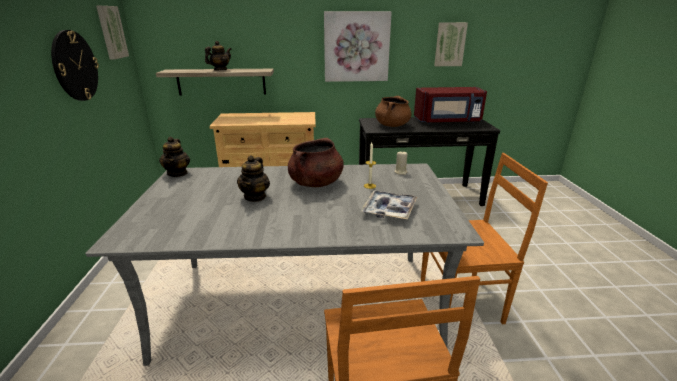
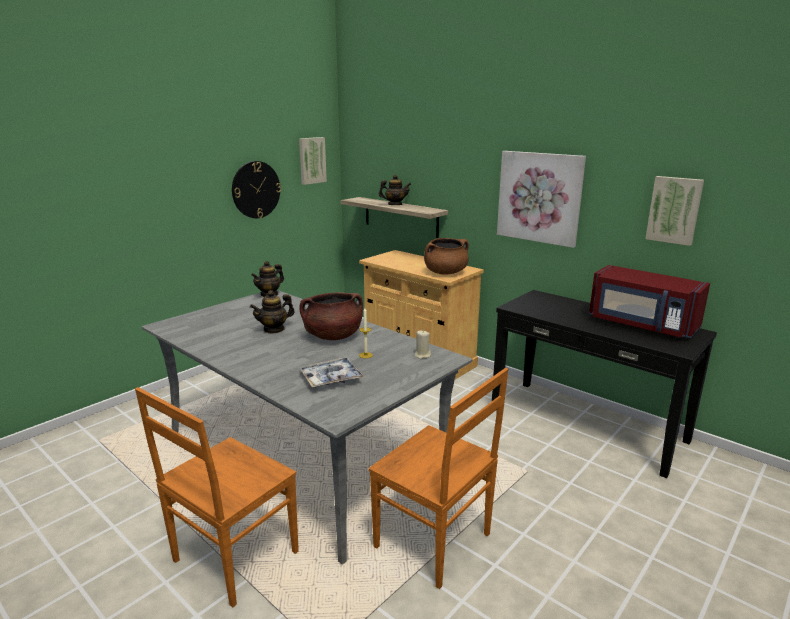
camera: 45 degrees right, 5 degrees down
(392, 125) = (548, 308): brown cooking pot -> brown cooking pot (445, 272)

